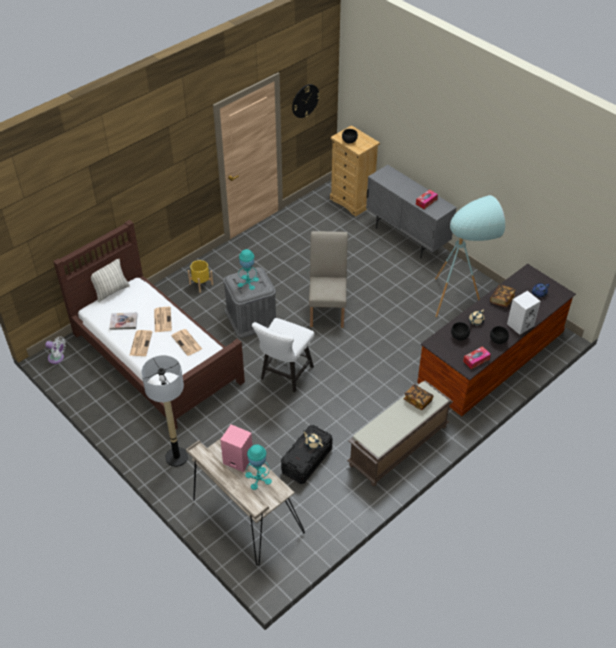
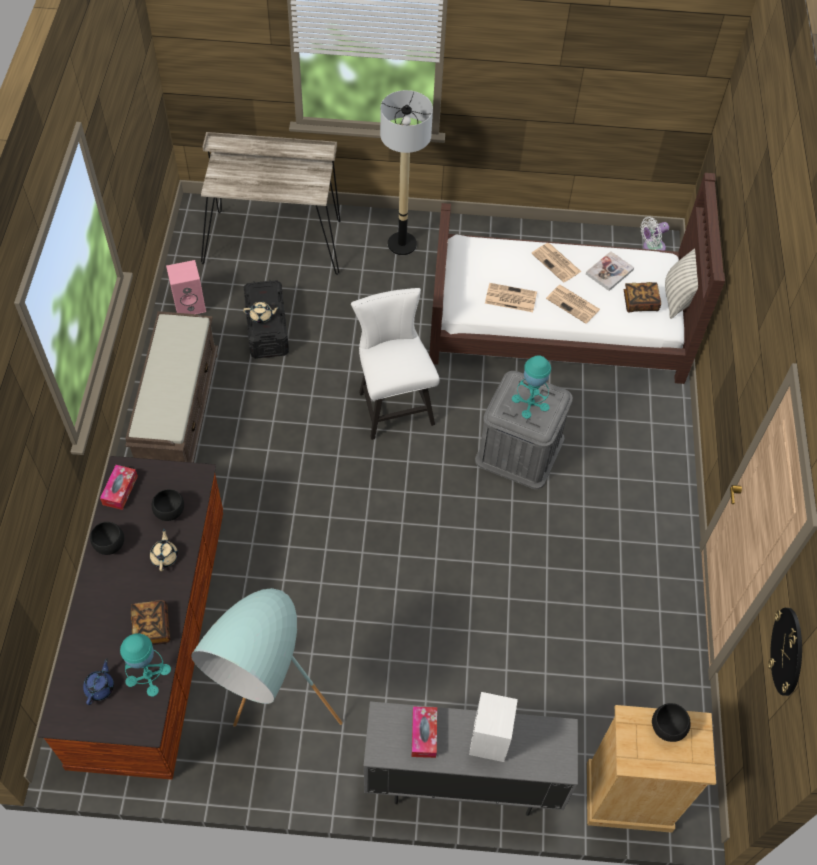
camera: 135 degrees right, 10 degrees up
(201, 284) = (638, 449): yellow planter -> none
(237, 460) = (287, 185): pink speaker -> pink speaker (190, 304)
(258, 478) = (249, 183): turquoise table lamp -> turquoise table lamp (148, 675)
(327, 309) = (440, 538): beige chair -> none
(417, 401) = (166, 408): book -> book (640, 303)
(520, 324) = (94, 600): white speaker -> white speaker (490, 740)

